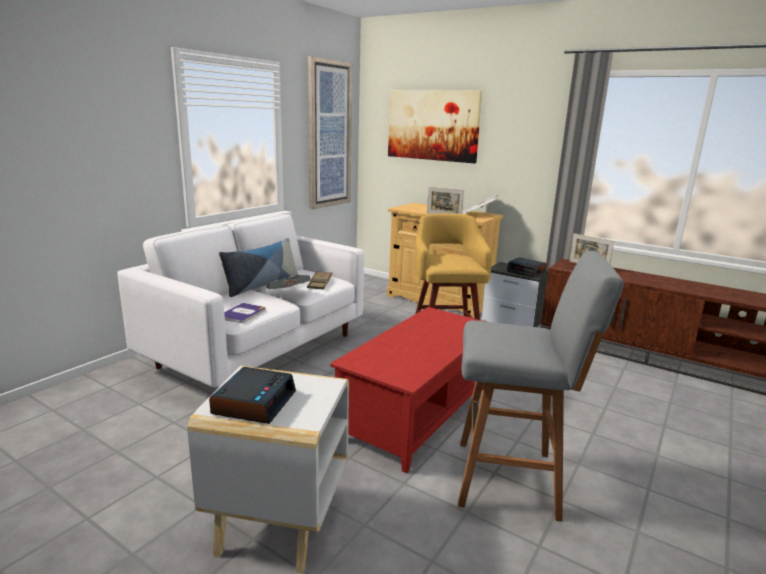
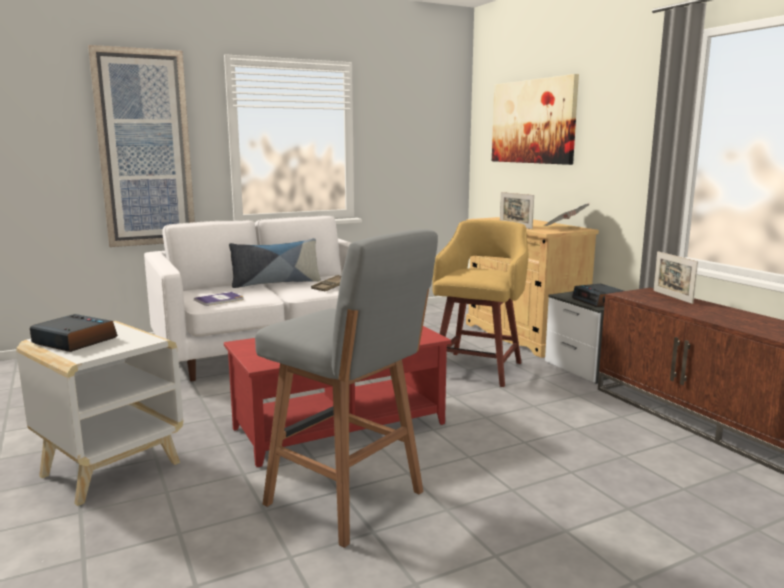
camera: 30 degrees right, 5 degrees down
(254, 402) = (73, 341): alarm clock -> alarm clock turned 105 degrees counterclockwise
(288, 294) = (285, 291): newspaper -> none
(329, 135) = (422, 138): picture -> picture (144, 149)

